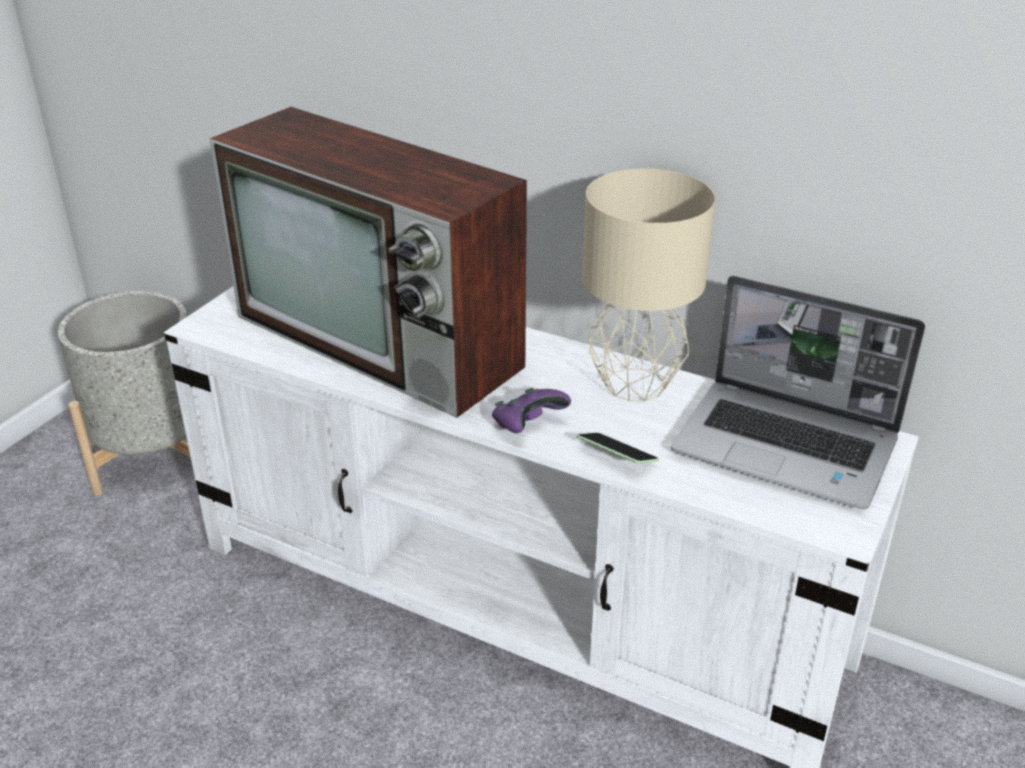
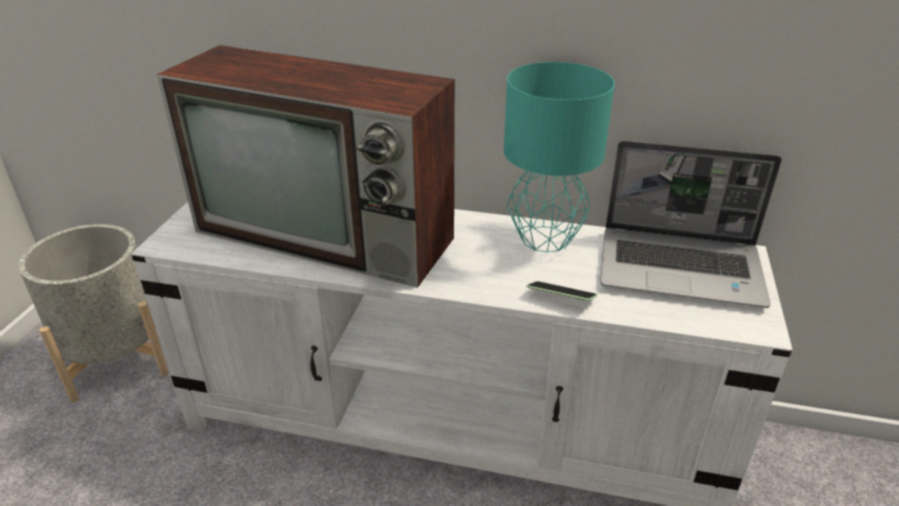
camera: 15 degrees left, 0 degrees up
(528, 425) = (478, 284): purple game controller -> none
(635, 386) = (545, 240): beige table lamp -> turquoise table lamp

